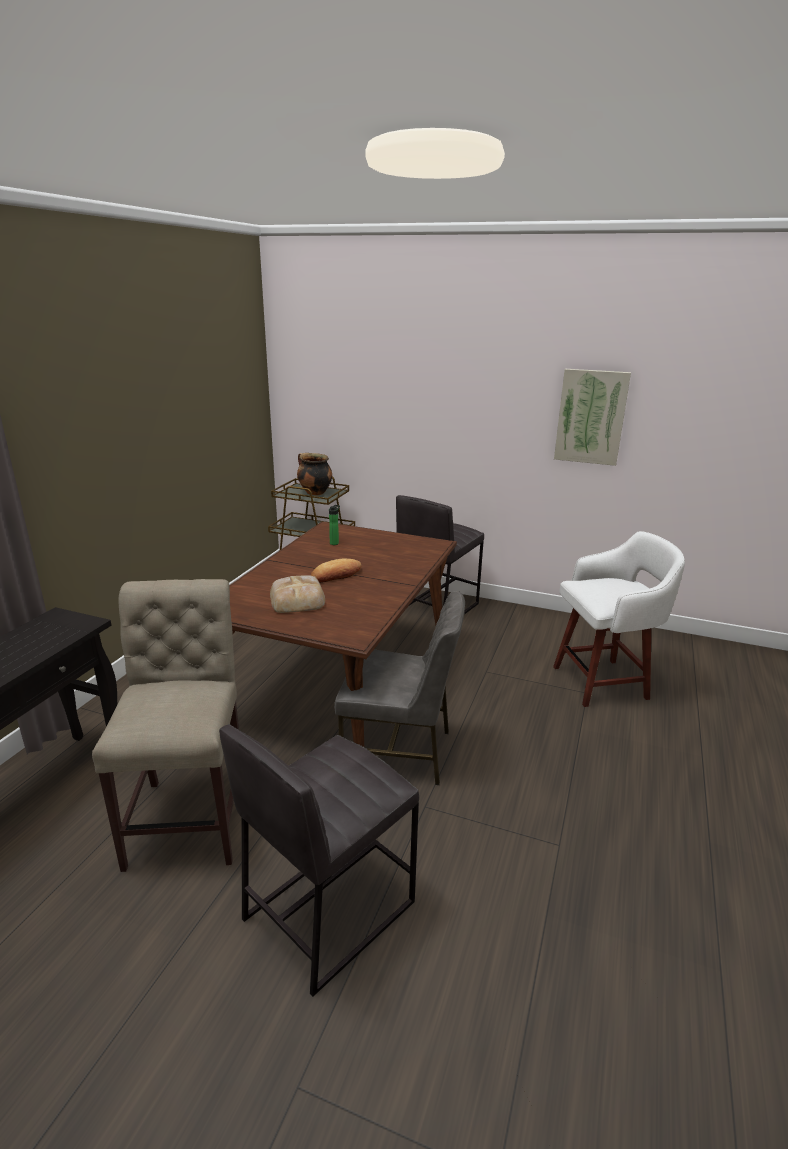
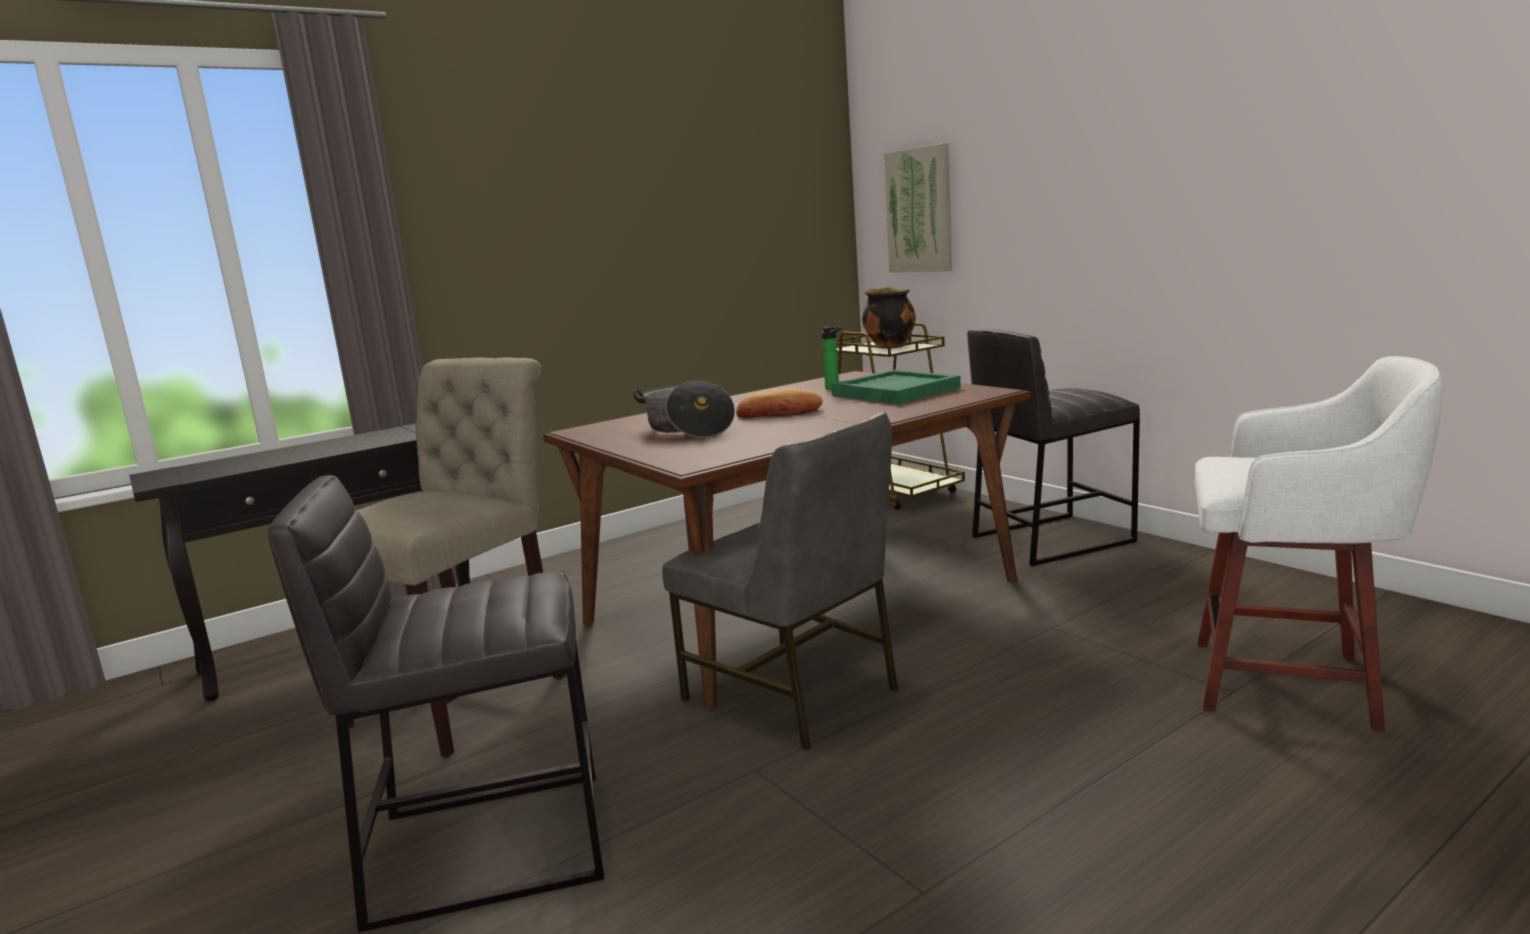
camera: 35 degrees right, 10 degrees down
(298, 599) = (688, 429): bread -> cooking pot
(381, 546) = (895, 391): none -> green tray
(591, 417) = (1338, 160): picture -> picture (920, 210)

